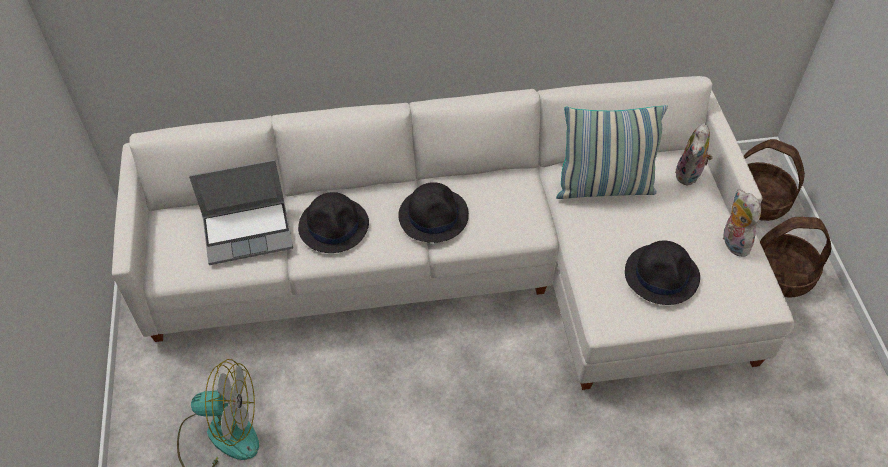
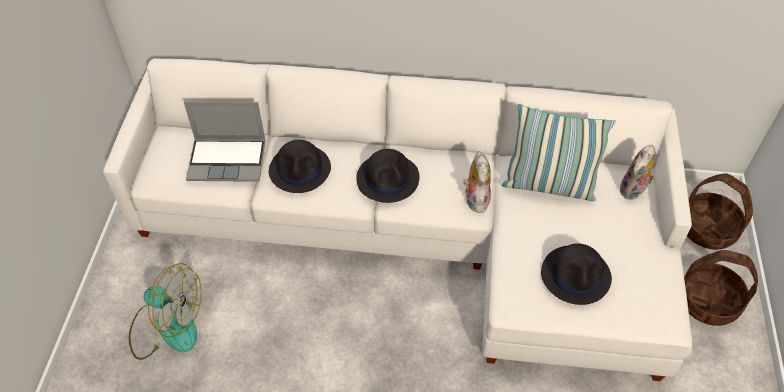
camera: 15 degrees right, 0 degrees up
(732, 242) = (654, 260): plush toy -> plush toy (475, 199)

